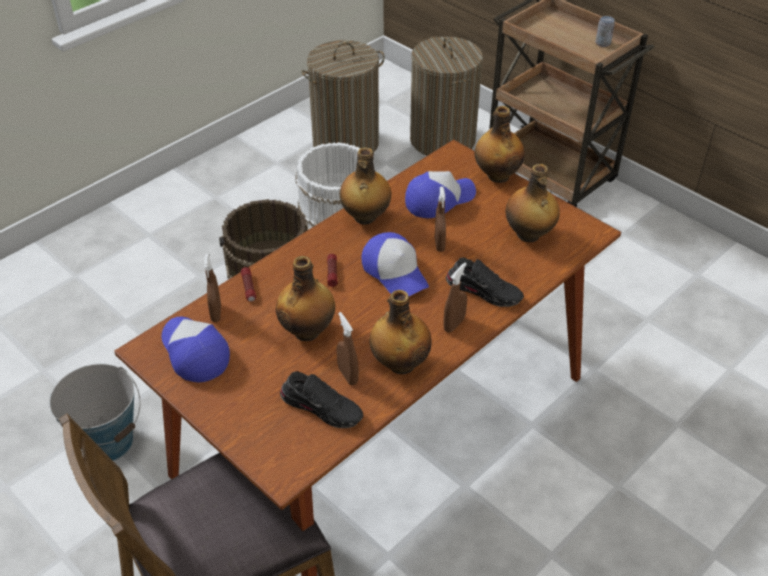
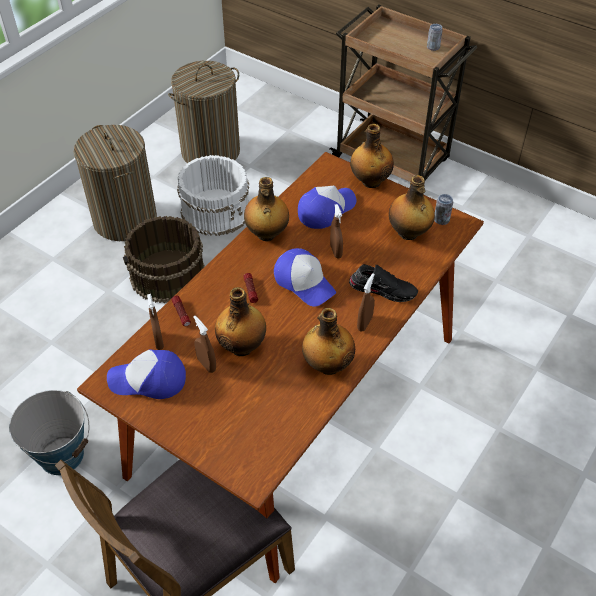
camera: 10 degrees left, 5 degrees up
(194, 352) = (148, 380): cap -> cap turned 45 degrees counterclockwise
(323, 407) = (272, 414): black shoe -> none
(348, 375) = (286, 382): brown spray bottle -> brown spray bottle (206, 364)
(443, 140) = (294, 138): laundry basket -> laundry basket (125, 219)
(571, 225) = (441, 220): none -> can

